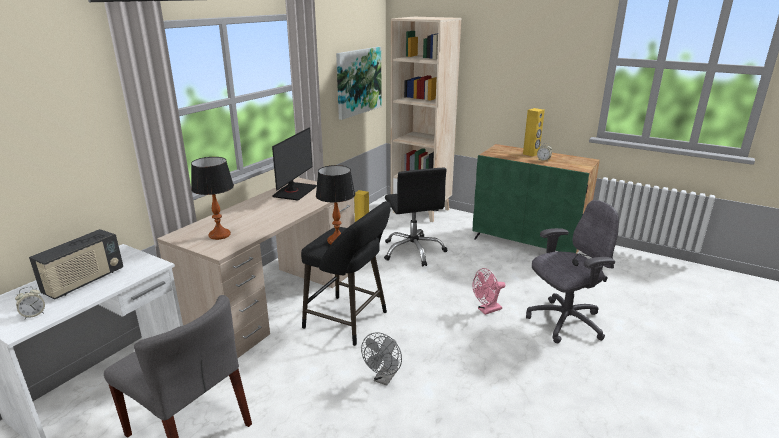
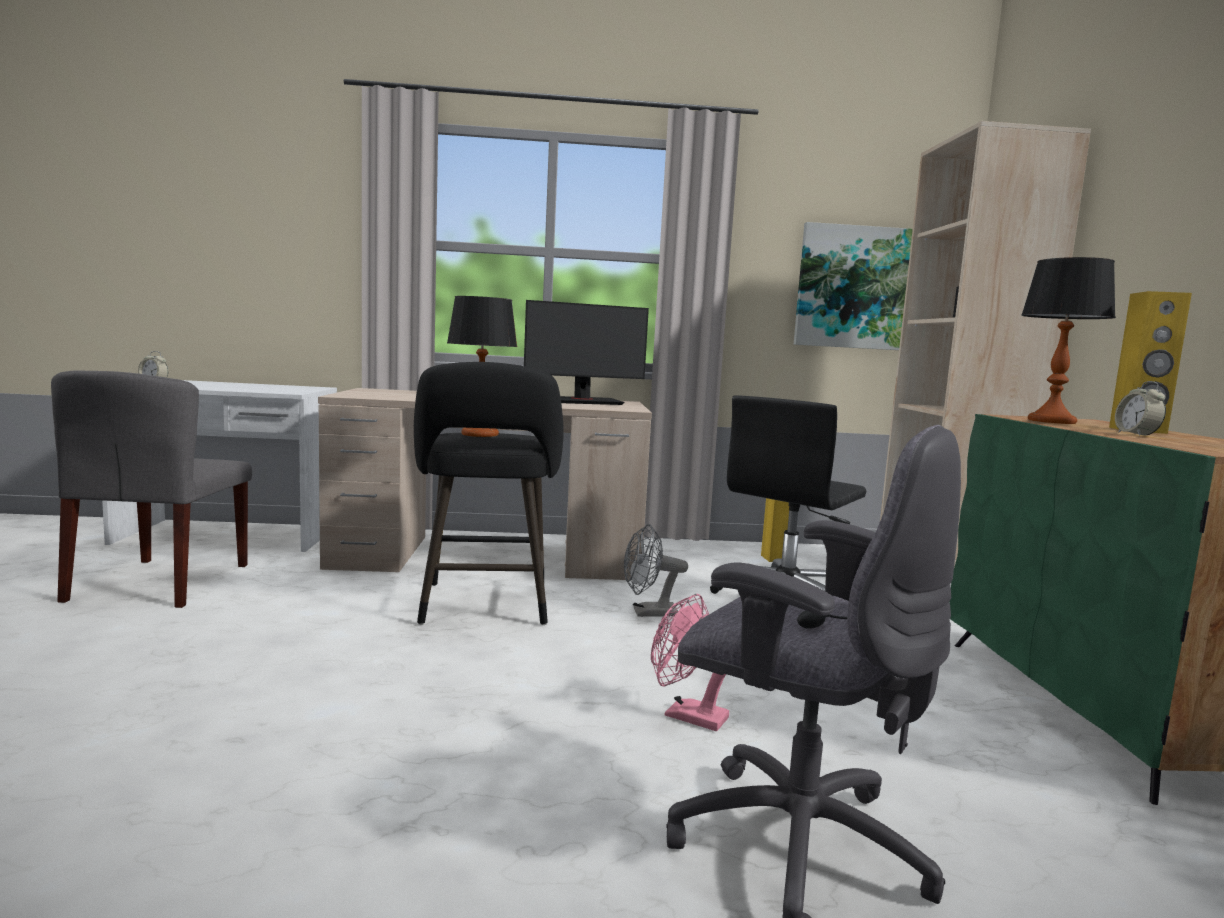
camera: 55 degrees right, 15 degrees down
(84, 282) = (233, 386): radio -> none
(220, 235) = (392, 394): table lamp -> table lamp (1052, 421)
(384, 379) = (340, 665): grey fan -> grey fan (648, 613)

